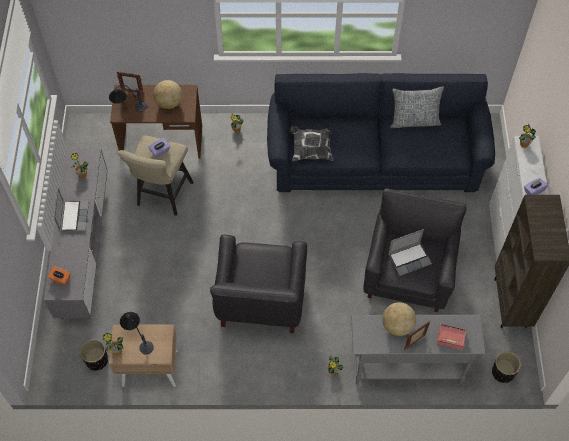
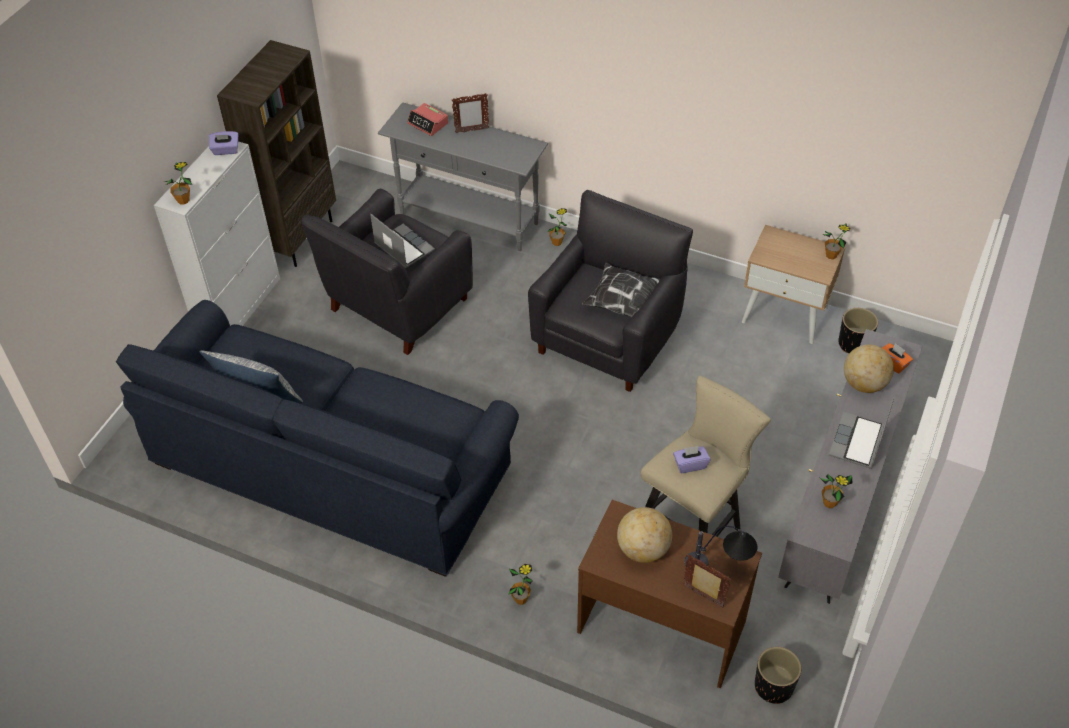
camera: 155 degrees left, 10 degrees down
(138, 337) = (799, 261): table lamp -> none
(311, 149) = (442, 414): pillow -> pillow (623, 304)
(397, 326) = (480, 149): globe -> globe (864, 384)
(409, 258) = (403, 247): laptop -> laptop turned 45 degrees clockwise
(503, 372) = (366, 183): black planter -> black planter (773, 686)

